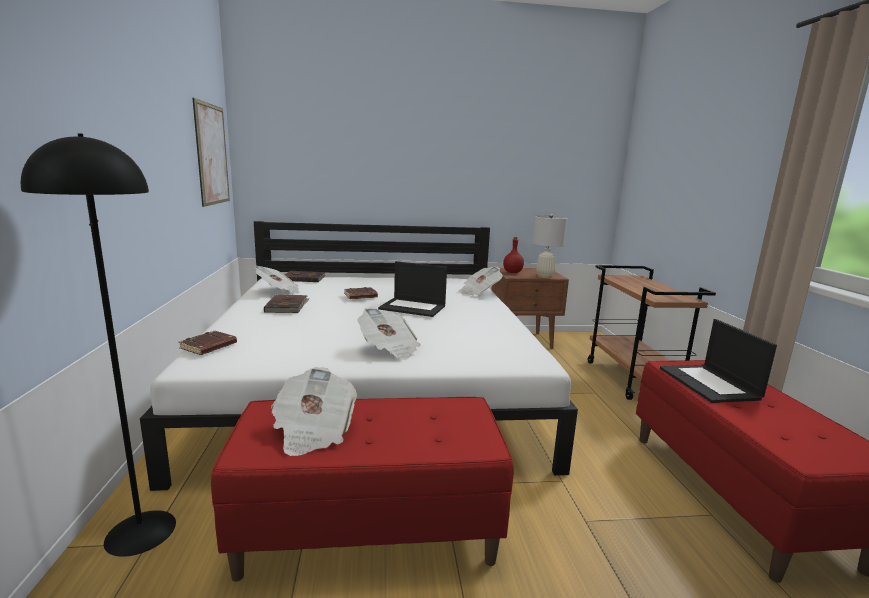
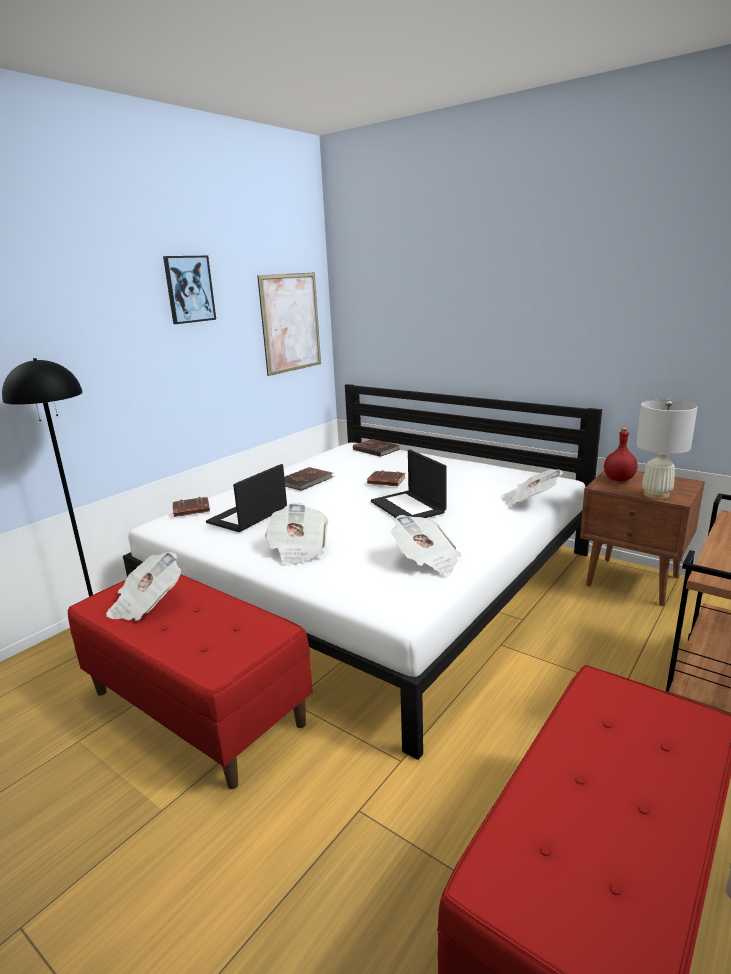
camera: 45 degrees right, 5 degrees up
(151, 94) = (189, 289): none -> picture
(279, 291) = (329, 462): newspaper -> newspaper (427, 561)
(710, 384) = (604, 733): laptop -> laptop (247, 516)

